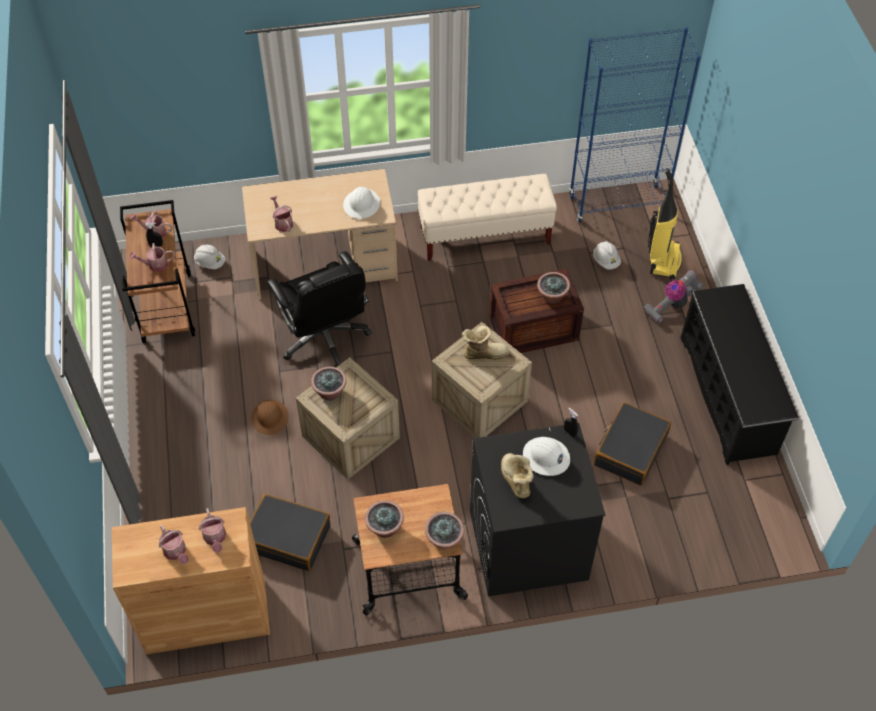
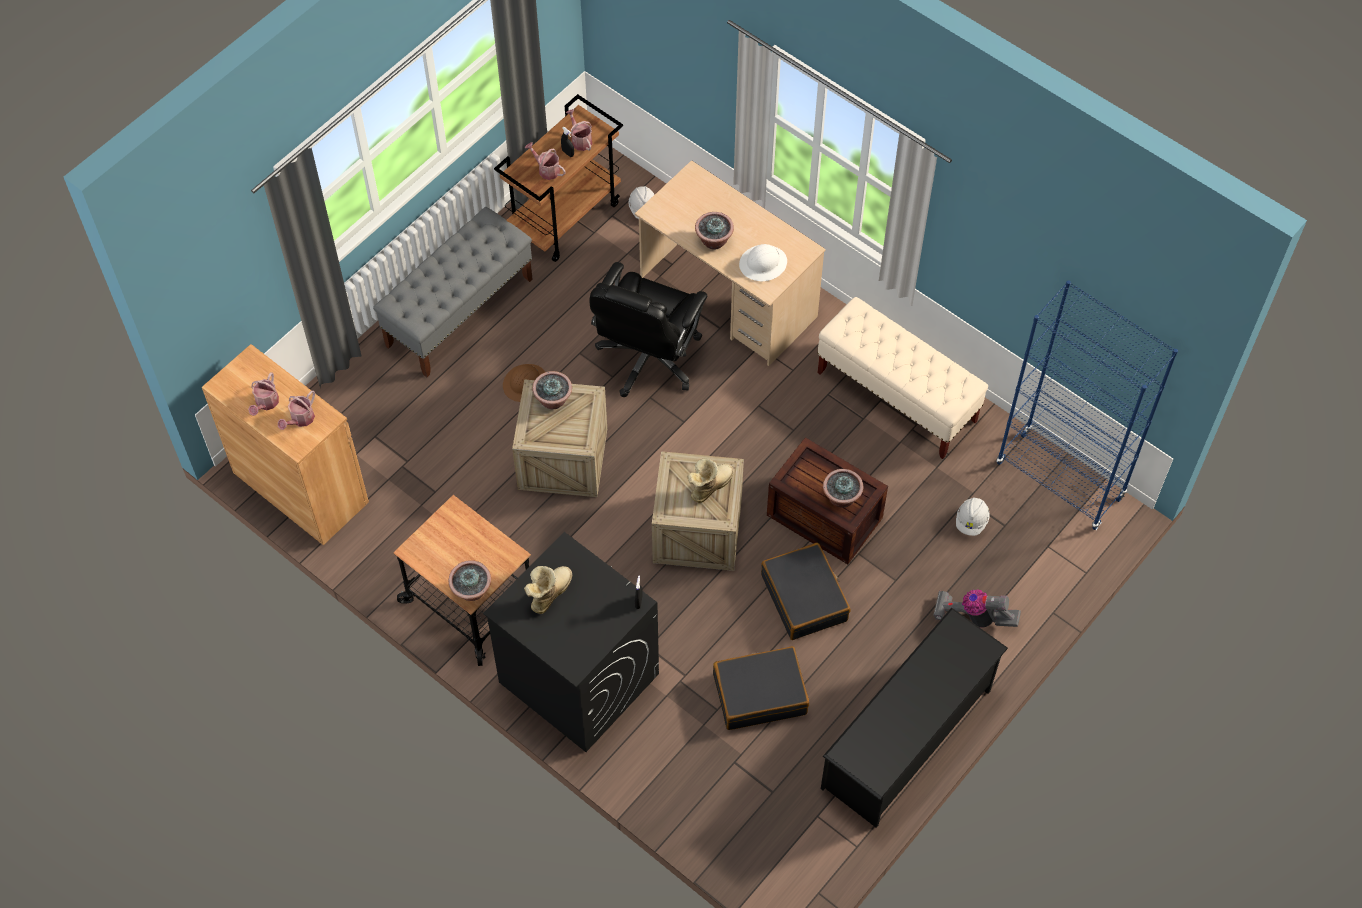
camera: 50 degrees right, 5 degrees up
(171, 416) = (460, 312): none -> grey bench
(282, 223) = (681, 222): watering can -> none
(288, 538) = (422, 489): black suitcase -> black suitcase (804, 597)
(385, 528) = (444, 539): potted plant -> potted plant (713, 241)
(484, 353) = (709, 486): boot -> boot turned 90 degrees counterclockwise
(546, 457) = (594, 601): white hard hat -> none
(663, 259) = (1026, 571): vacuum cleaner -> none

